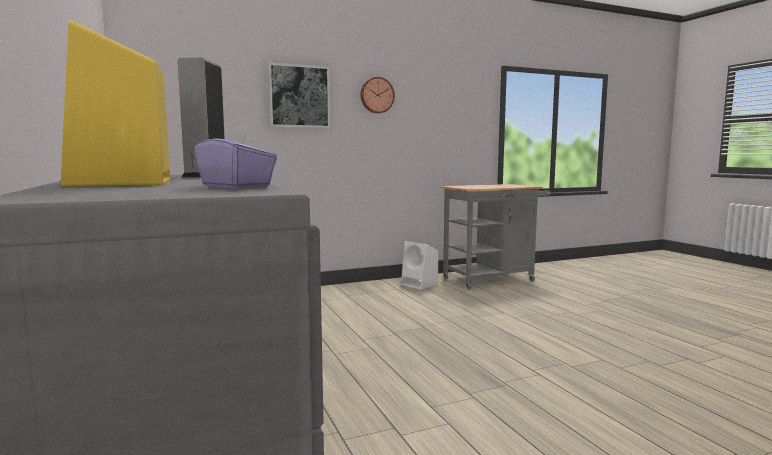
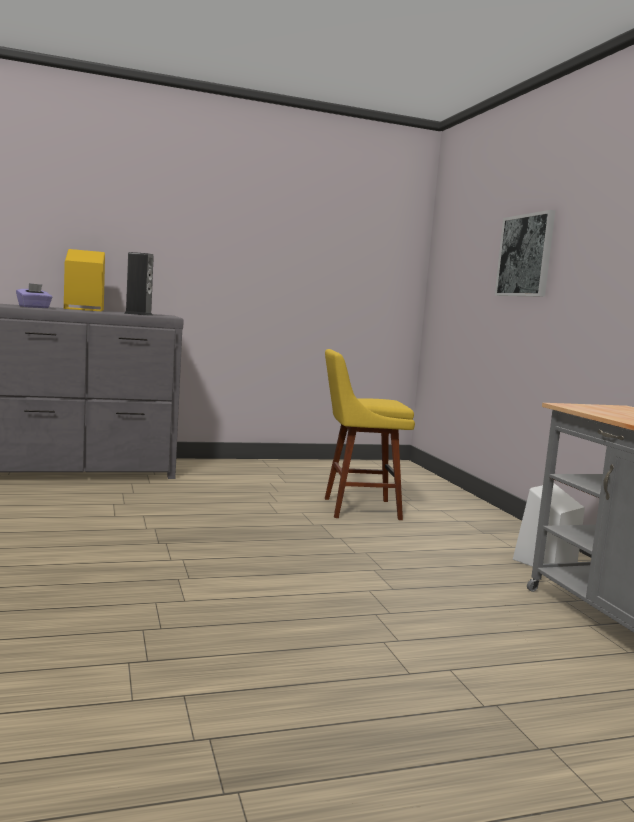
camera: 95 degrees right, 0 degrees up
(336, 322) = (356, 508): none -> yellow stool
(376, 95) = (601, 242): wall clock -> none

